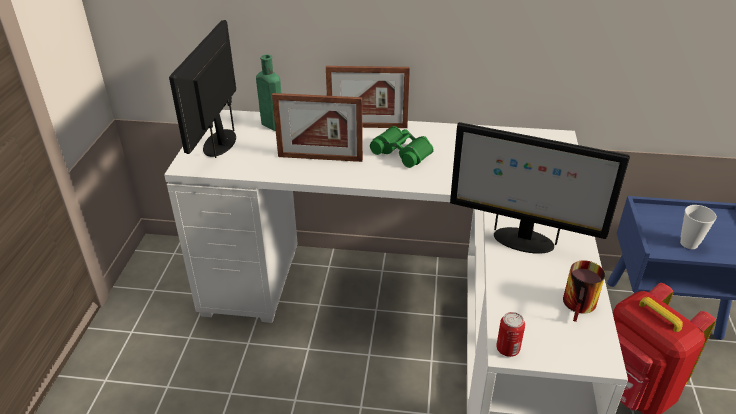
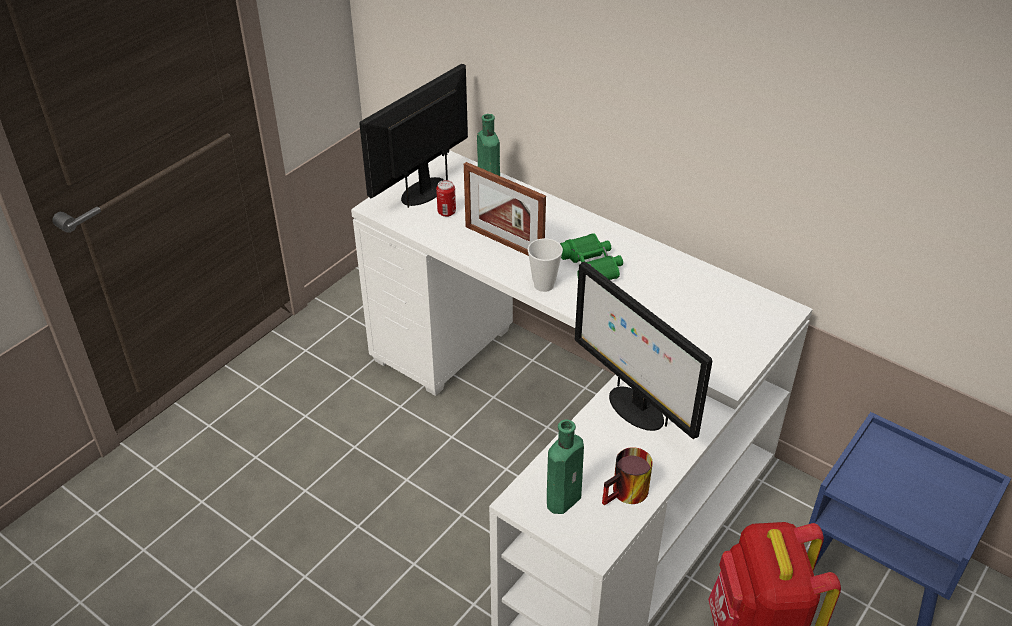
camera: 30 degrees right, 5 degrees up
(367, 126) = (582, 222): picture frame -> none
(507, 349) = (519, 500): can -> can (446, 212)
(540, 330) = (565, 498): none -> green bottle
(689, 243) = (892, 496): cup -> cup (544, 285)

